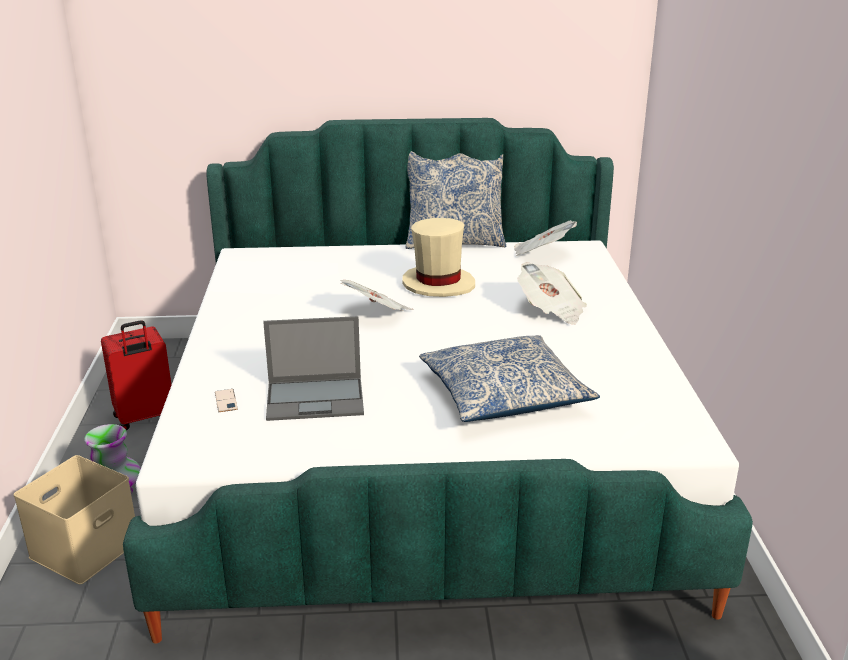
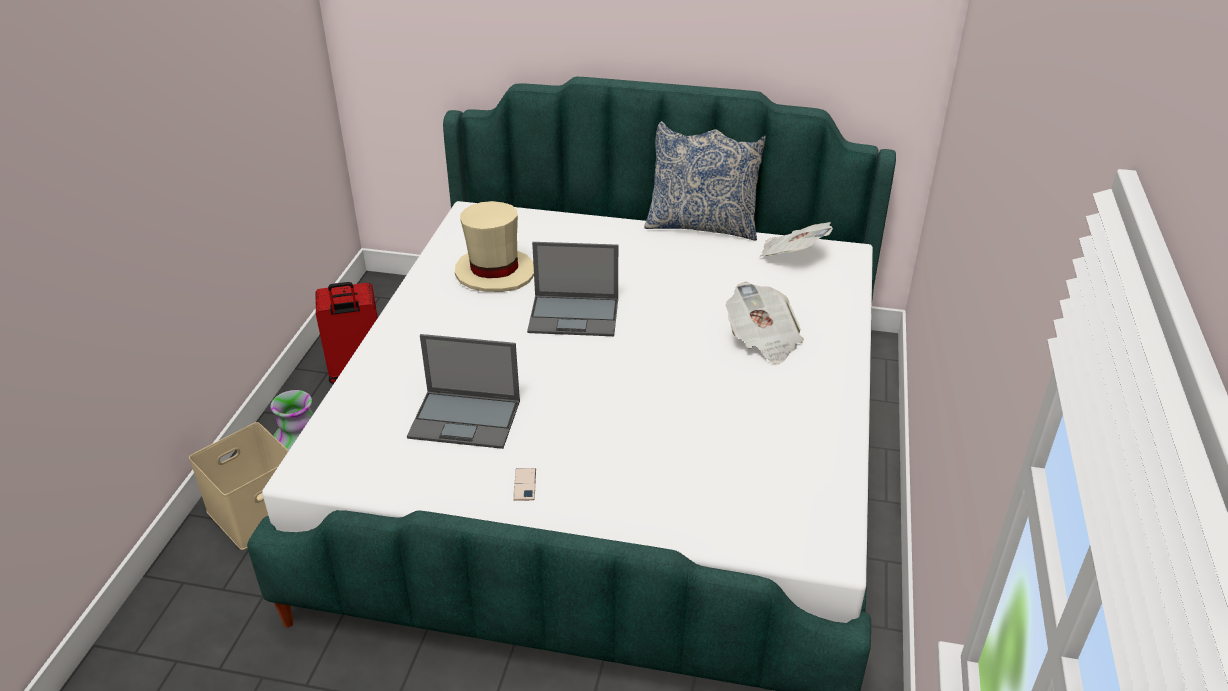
camera: 15 degrees right, 10 degrees up
(226, 401) = (379, 406): phone -> phone (525, 484)
(377, 313) = (575, 315): newspaper -> laptop
(438, 284) = (657, 283): beige hat -> beige hat (494, 272)
(504, 394) = (656, 447): pillow -> none

